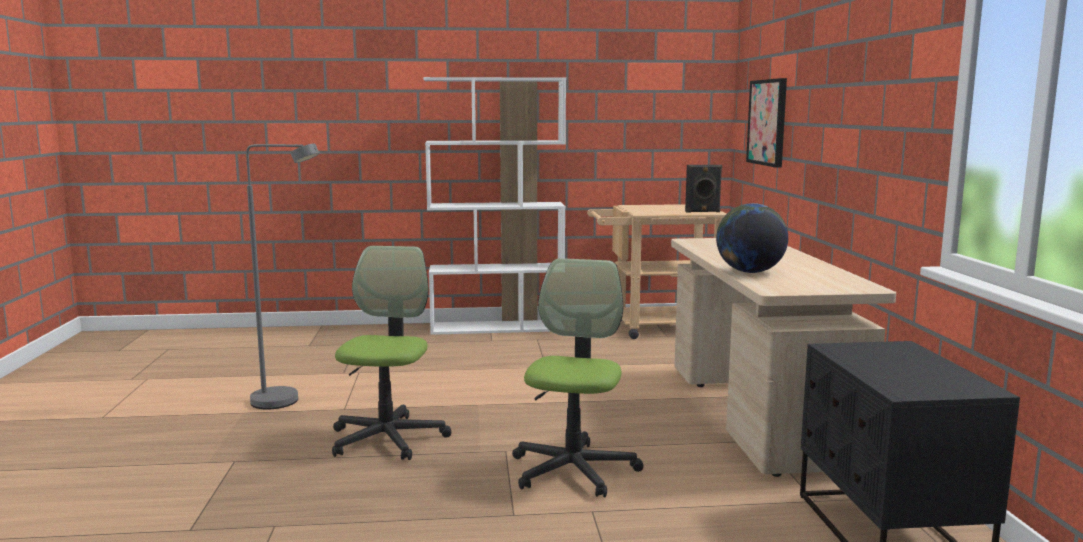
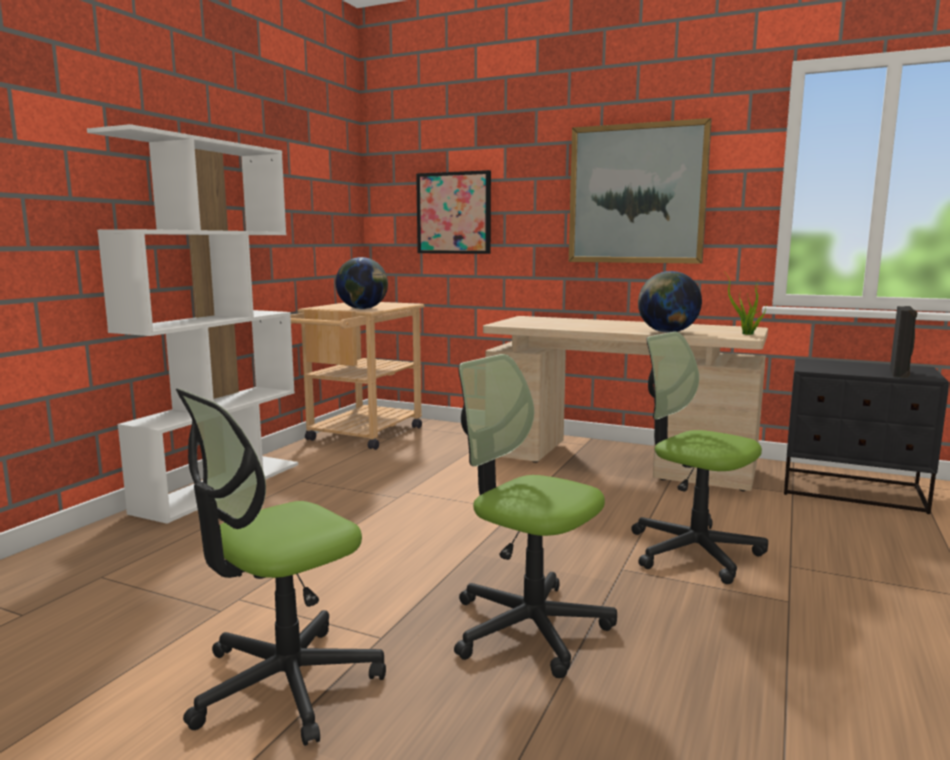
camera: 60 degrees left, 0 degrees up
(286, 402) = (285, 683): grey floor lamp -> office chair
(648, 211) = (363, 309): none -> globe
(702, 212) = (403, 304): black speaker -> black speaker (900, 373)
(803, 289) = (746, 334): none -> potted plant
(860, 107) = (636, 194): none -> picture

